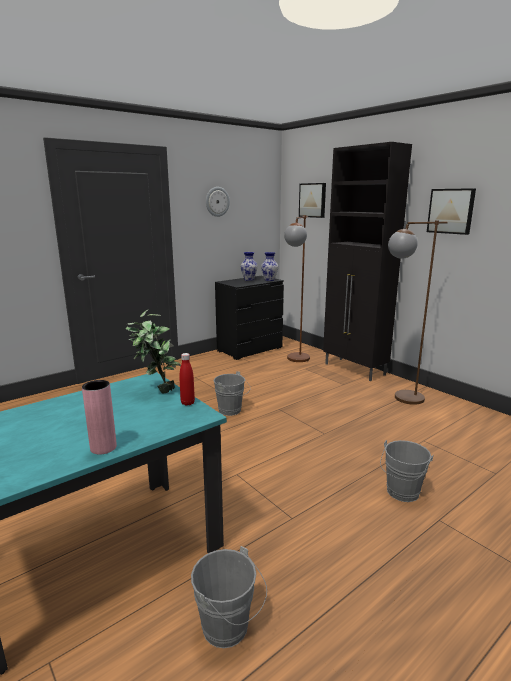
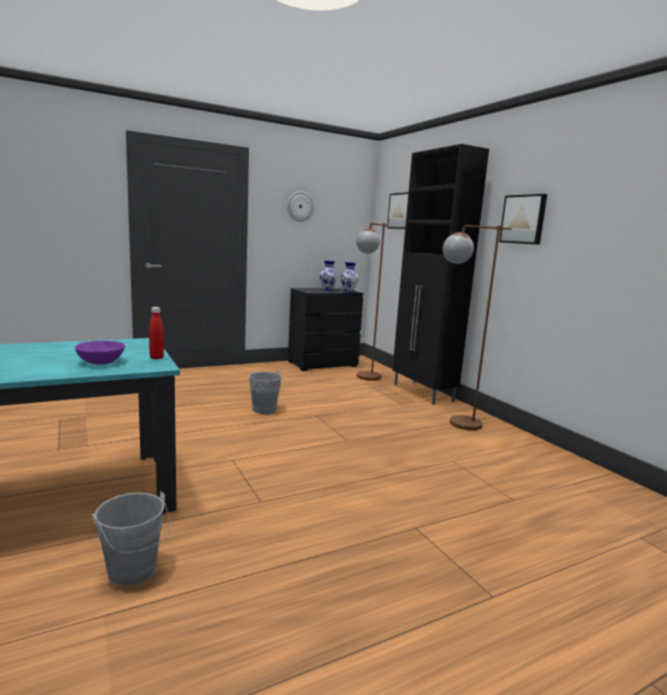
camera: 10 degrees right, 5 degrees down
(103, 447) = (46, 373): pink vase -> none
(140, 419) = (101, 362): none -> purple bowl
(157, 391) = (139, 348): potted plant -> none
(401, 494) = (391, 500): grey bucket -> none

